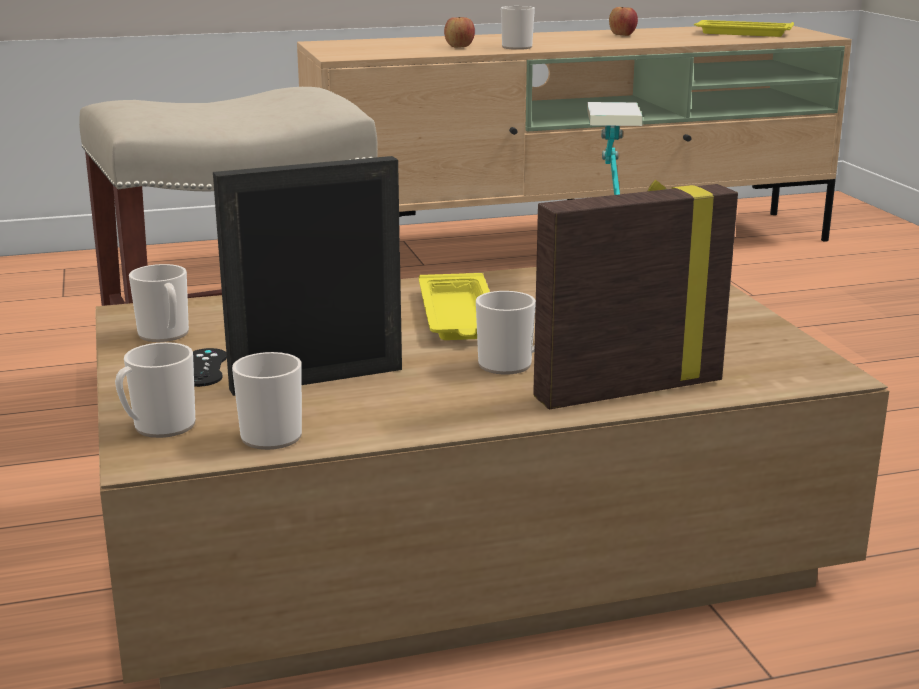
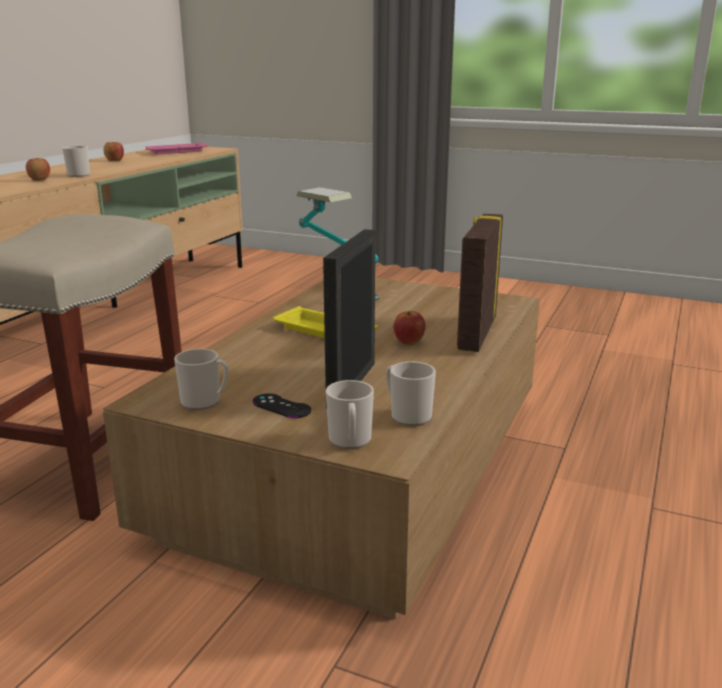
camera: 50 degrees left, 0 degrees up
(511, 364) = (409, 342): mug -> apple
(741, 33) = (176, 152): yellow tray -> pink tray

